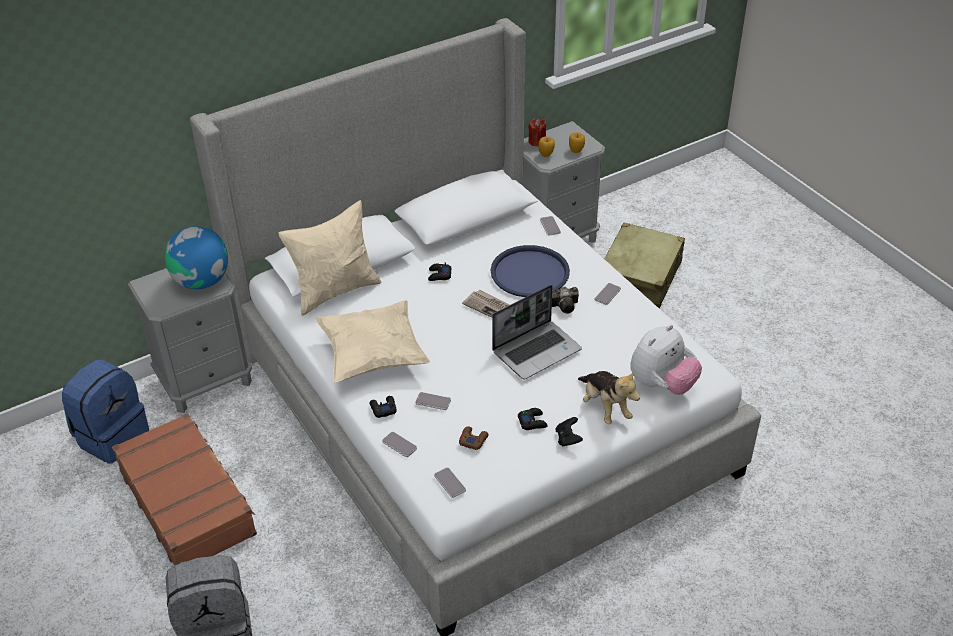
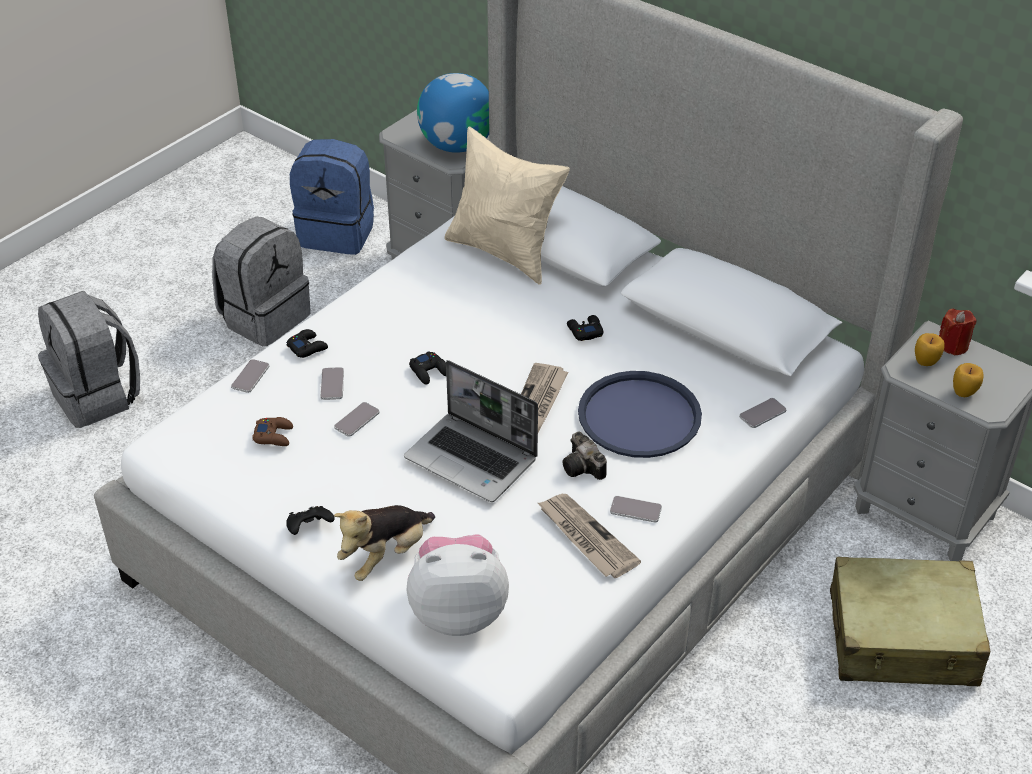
camera: 70 degrees right, 0 degrees up
(188, 502) = (265, 317): brown suitcase -> grey backpack
(373, 356) = (398, 315): beige pillow -> none
(450, 483) = (196, 434): phone -> phone (357, 420)
(532, 422) = (329, 486): black game controller -> black game controller (429, 371)
(622, 319) = (586, 537): none -> newspaper
(662, 384) = (458, 611): plush toy -> plush toy turned 150 degrees clockwise

